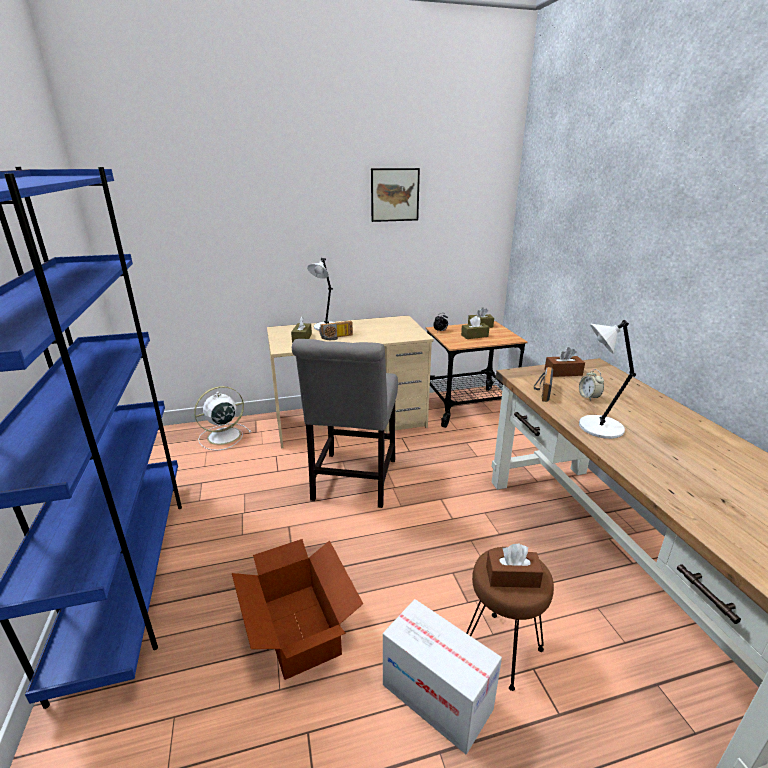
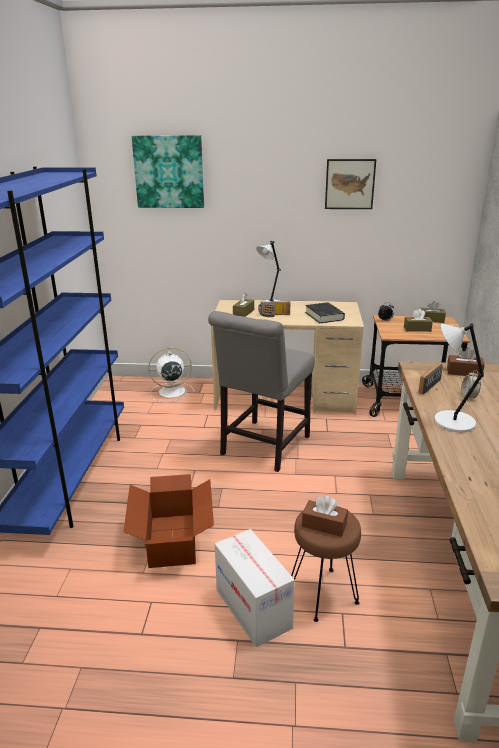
camera: 20 degrees right, 0 degrees up
(193, 184) = (169, 172): none -> picture
(388, 333) = (324, 316): none -> black book

